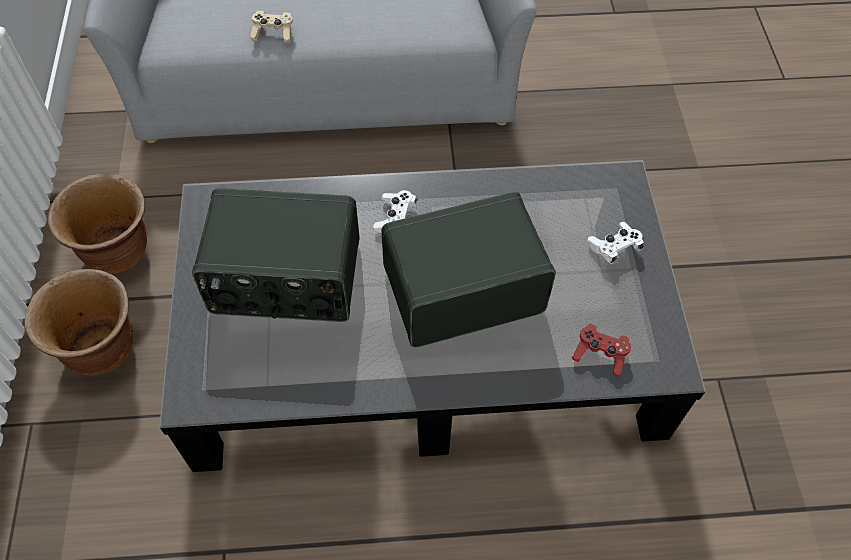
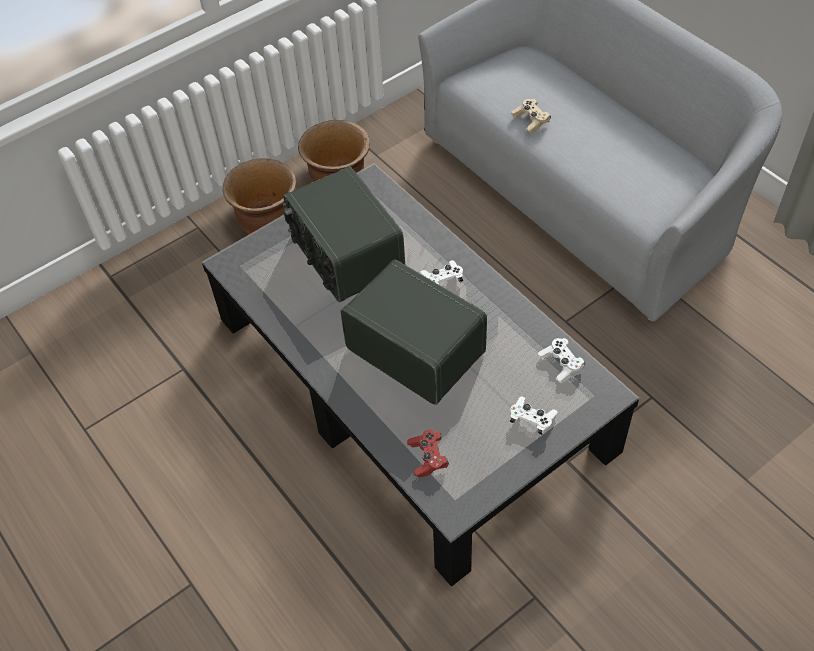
camera: 60 degrees right, 5 degrees down
(568, 190) = (561, 364): none -> white game controller

